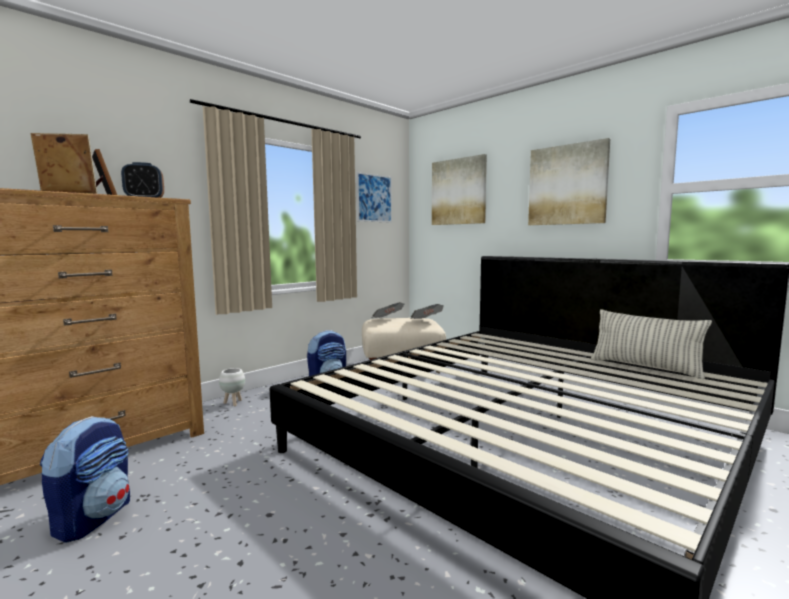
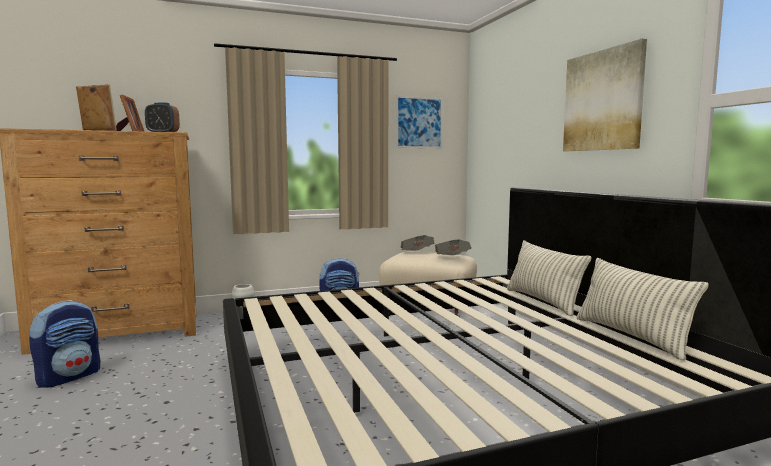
camera: 25 degrees right, 0 degrees up
(458, 192) = (506, 112): picture -> none
(544, 349) = (542, 301): none -> pillow

